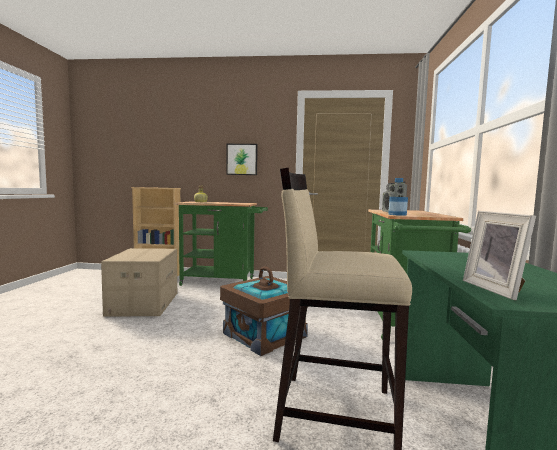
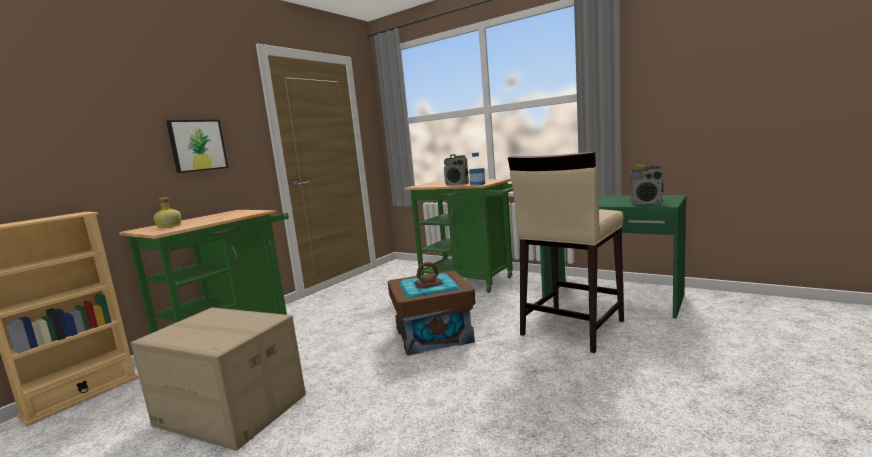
camera: 60 degrees left, 5 degrees up
(497, 289) = (646, 203): picture frame -> radio

